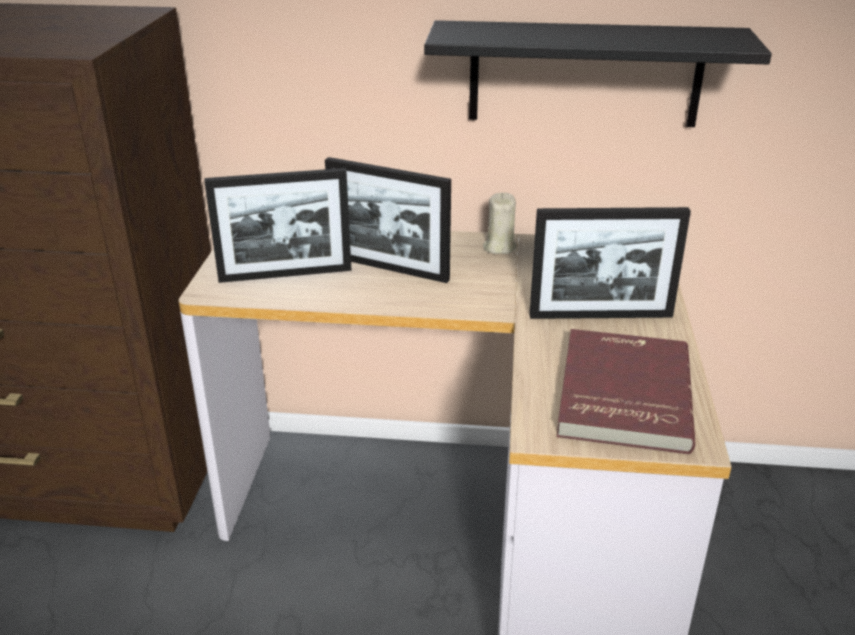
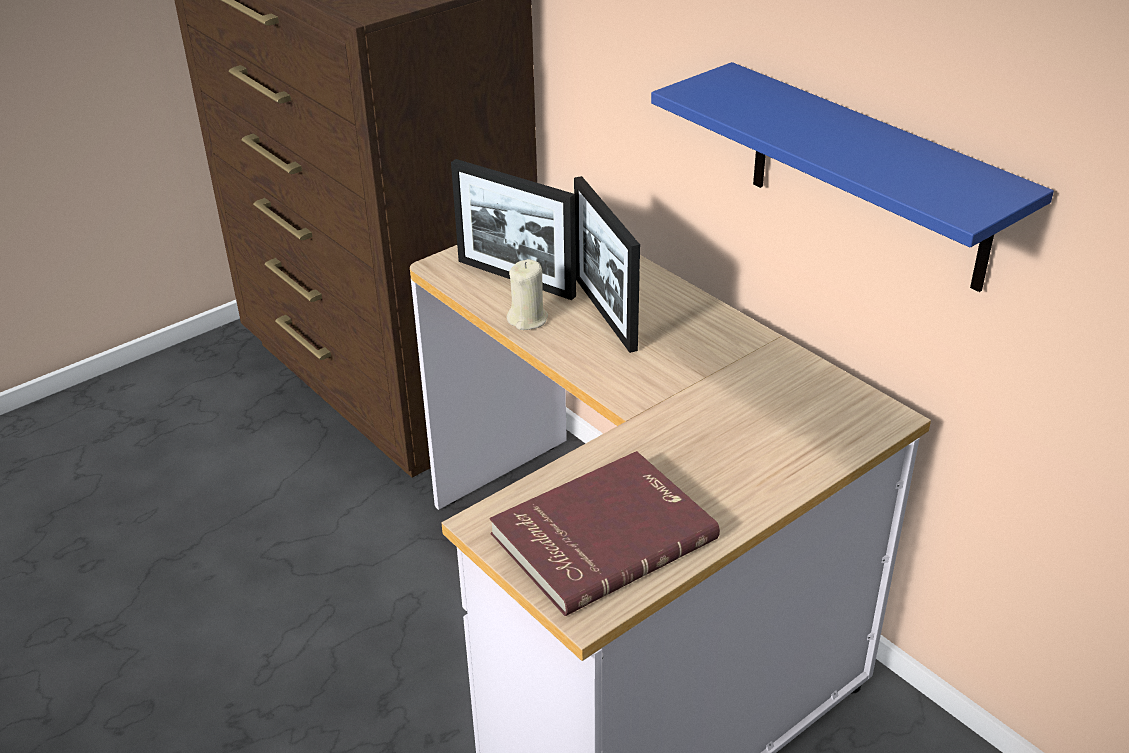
camera: 45 degrees right, 5 degrees up
(499, 247) = (737, 340): beige candle -> beige candle (528, 319)
(585, 74) = (868, 177): black shelf -> blue shelf
(600, 316) = (711, 458): picture frame -> none

